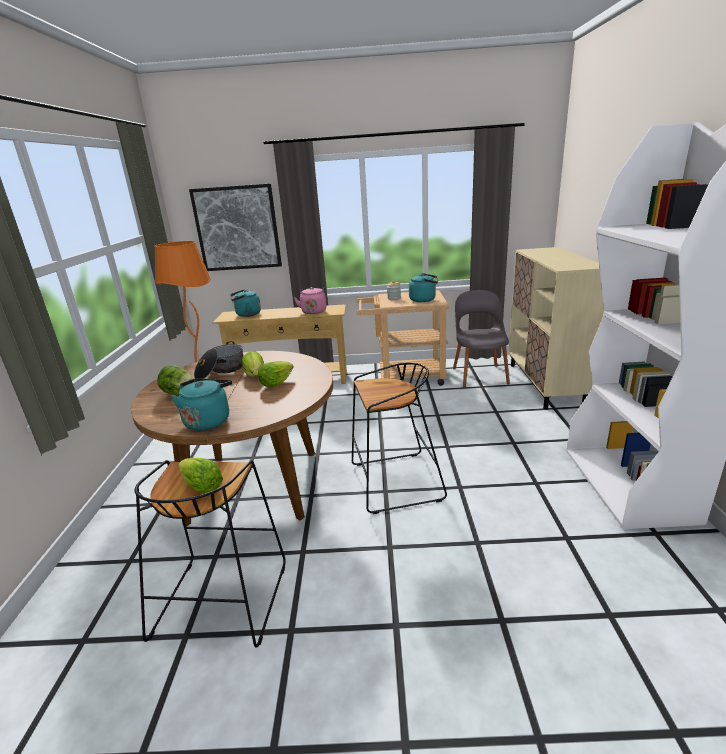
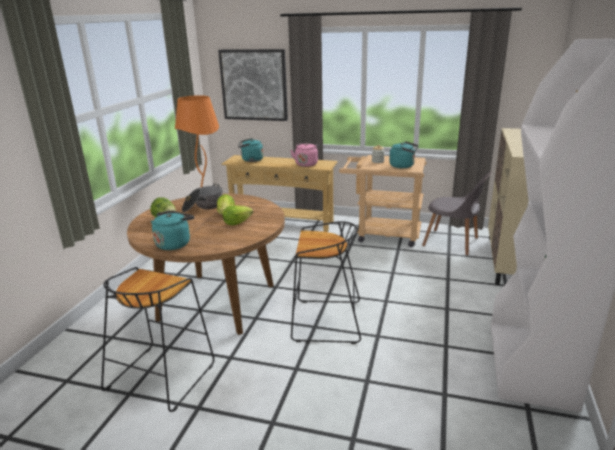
camera: 15 degrees right, 0 degrees up
(202, 487) = (150, 289): lettuce -> none
(479, 374) = (453, 242): grey chair -> grey chair turned 105 degrees clockwise

